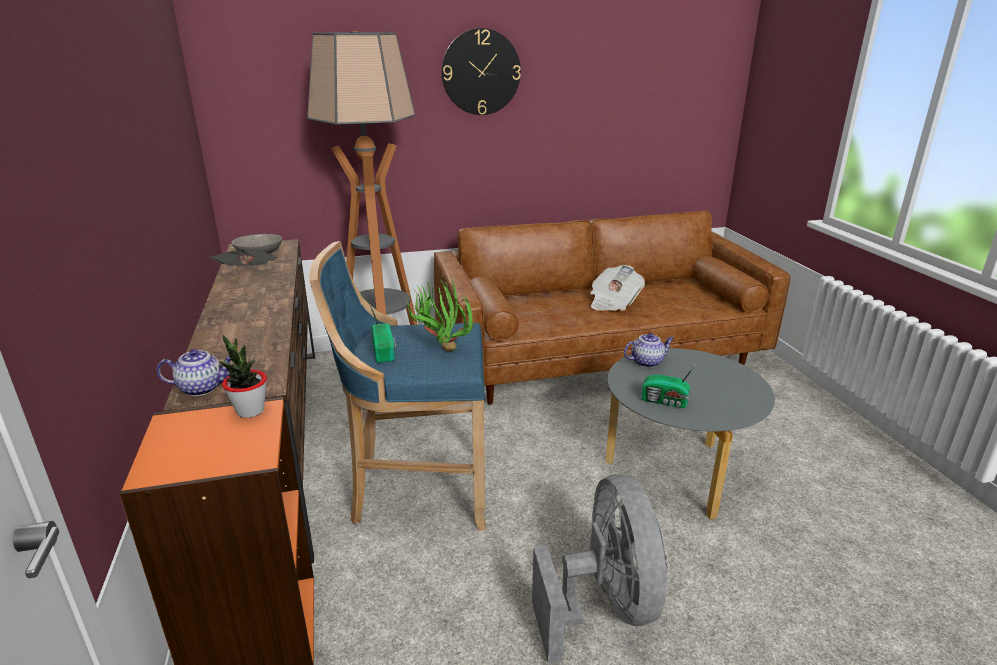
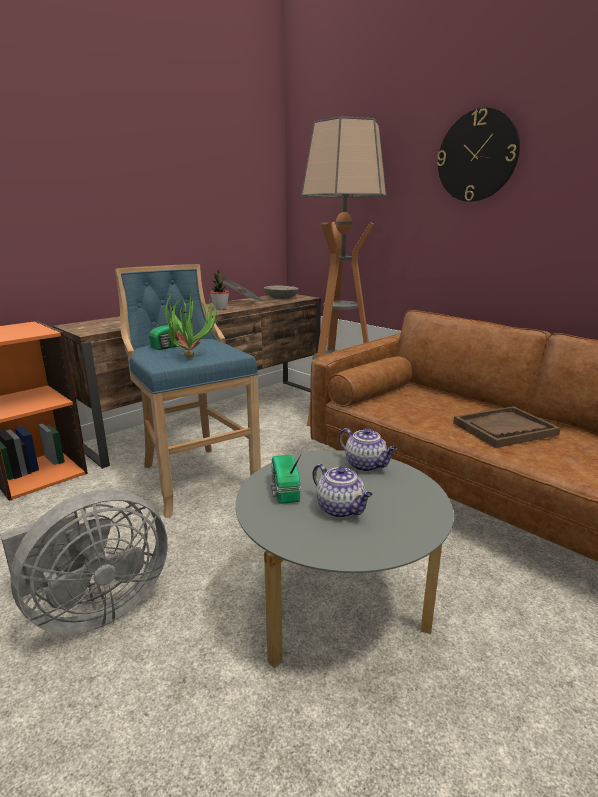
camera: 60 degrees right, 5 degrees down
(202, 388) = (80, 325): teapot -> teapot (341, 509)
(250, 411) = (42, 330): potted plant -> potted plant (220, 308)
(613, 302) = (504, 429): newspaper -> brown tray

